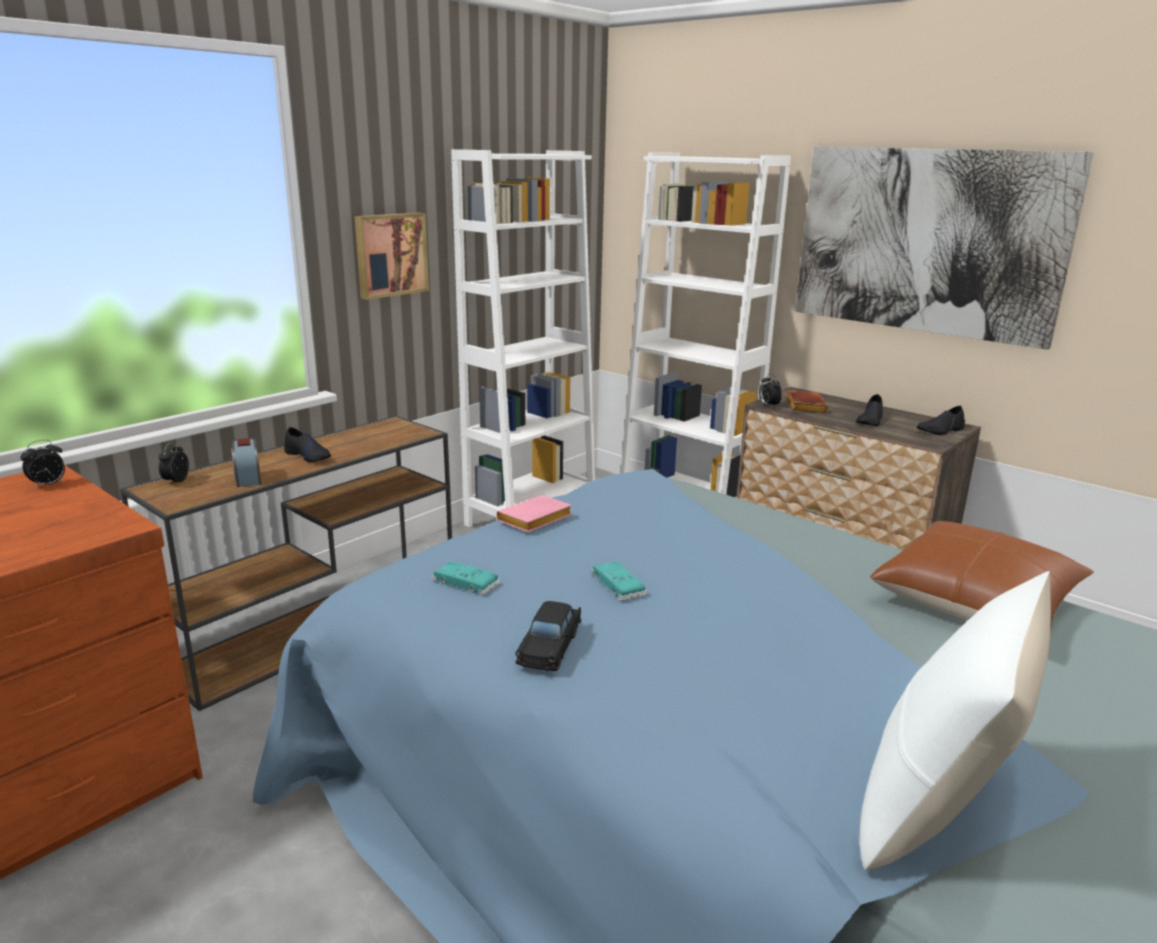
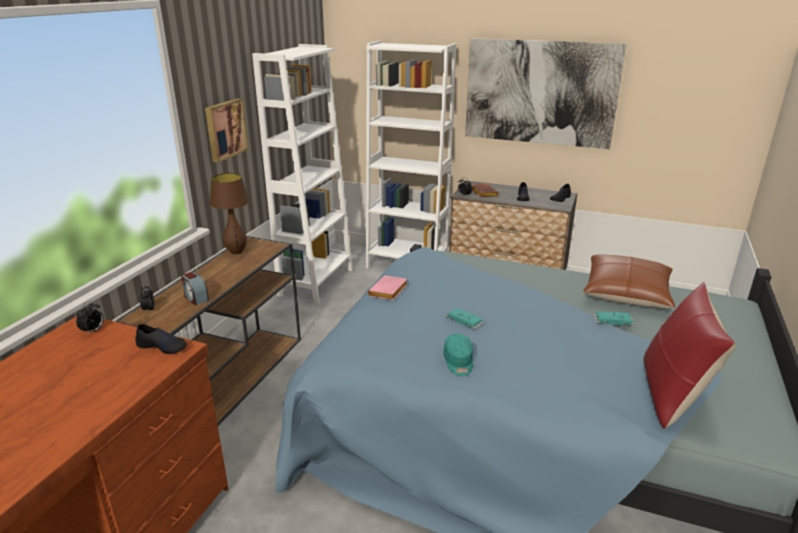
camera: 20 degrees left, 5 degrees up
(308, 456) = (219, 275): black shoe -> black shoe (162, 346)
(361, 432) = (236, 252): none -> brown table lamp
(465, 583) = (384, 337): turquoise toy car -> turquoise toy car (613, 321)
(550, 646) = (458, 362): black toy car -> turquoise cap
(936, 806) = (672, 394): white pillow -> red pillow

